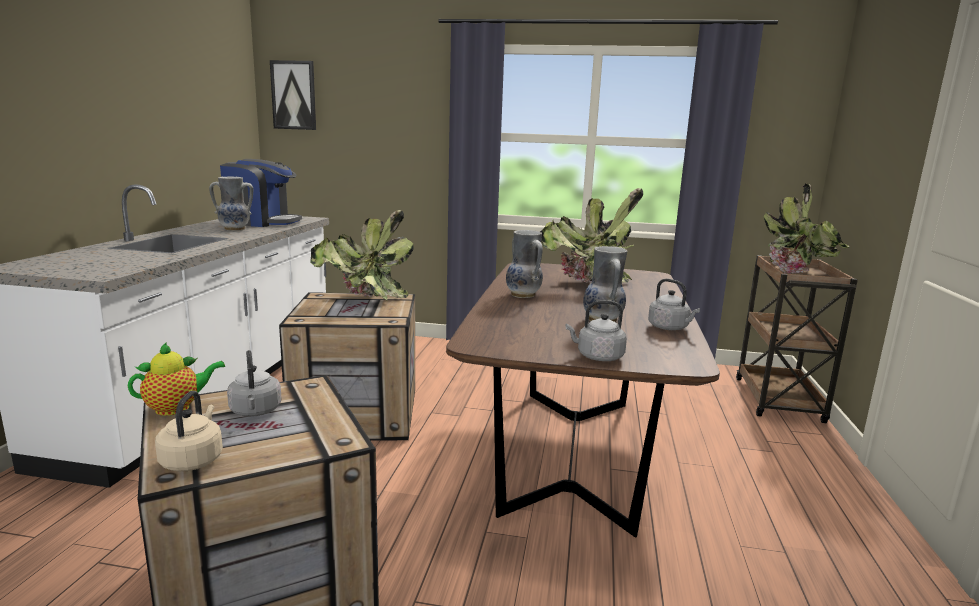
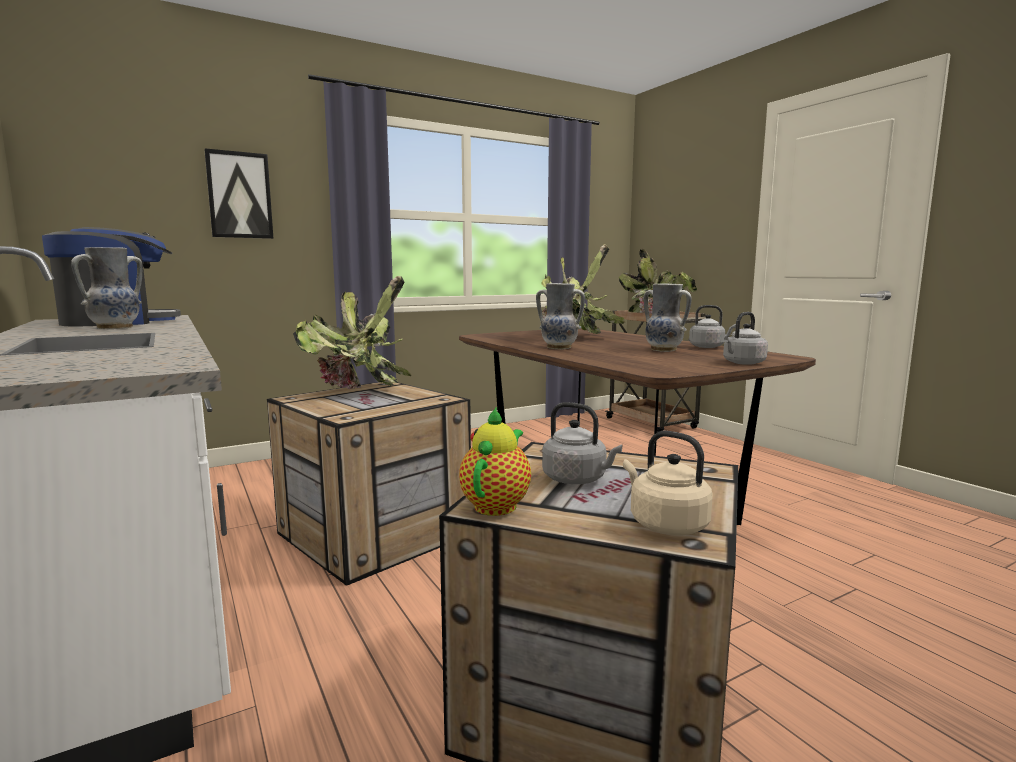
camera: 40 degrees left, 5 degrees down
(294, 95) = (83, 149): picture -> picture (239, 195)

